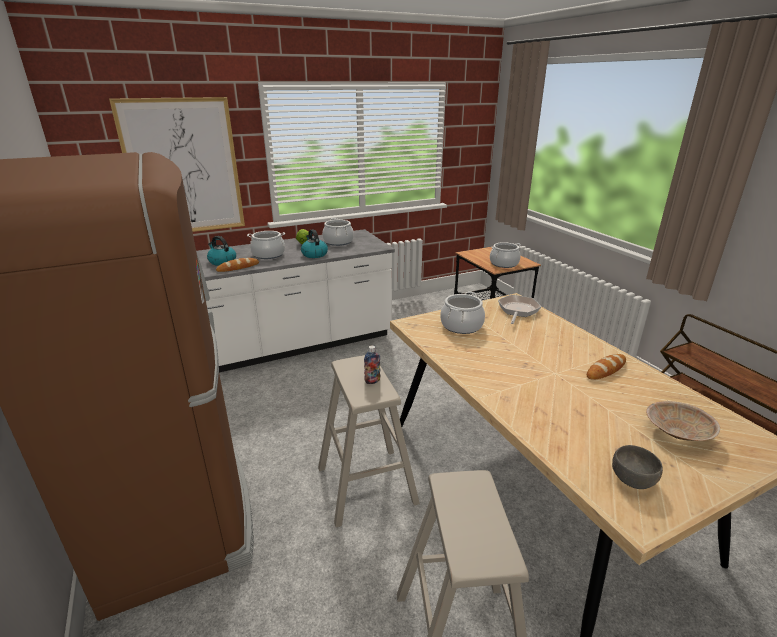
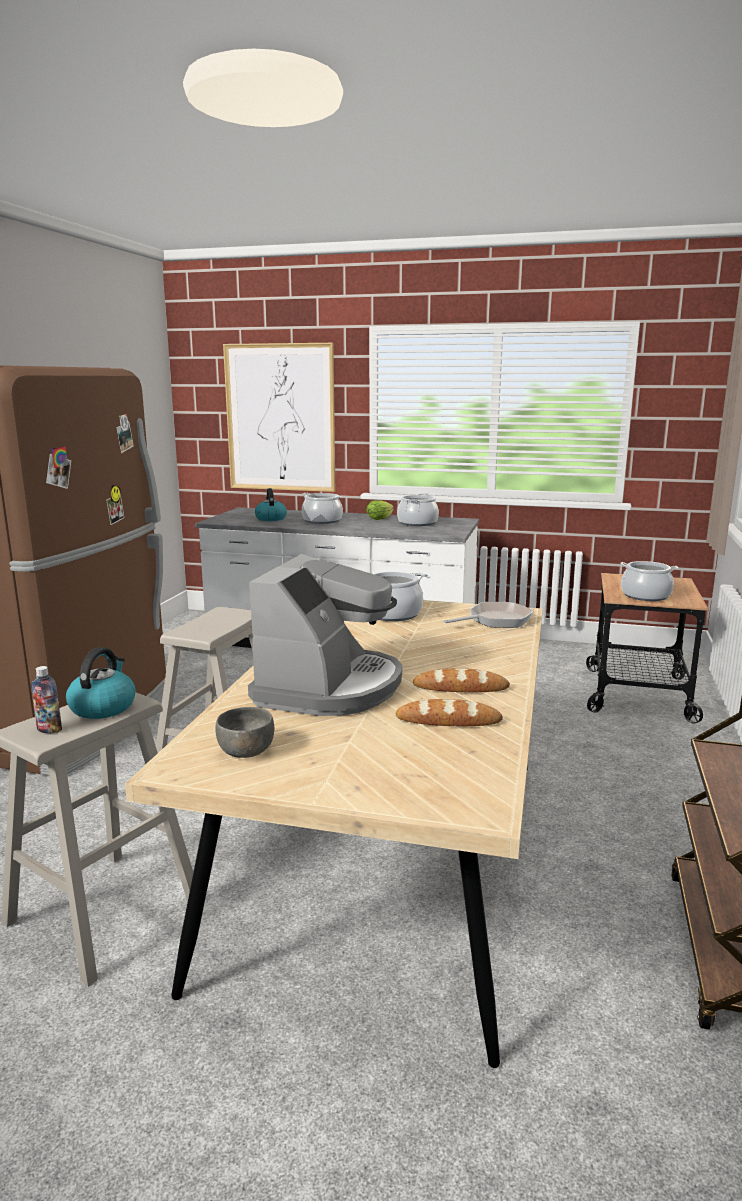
camera: 40 degrees right, 10 degrees down
(238, 267) = (273, 524): bread -> bread (448, 720)
(314, 254) = (365, 527): kettle -> kettle (103, 707)
(372, 381) = (216, 626): bottle -> bottle (49, 730)
(558, 402) = (329, 687): none -> coffee machine
(676, 433) = (390, 750): beige bowl -> none

